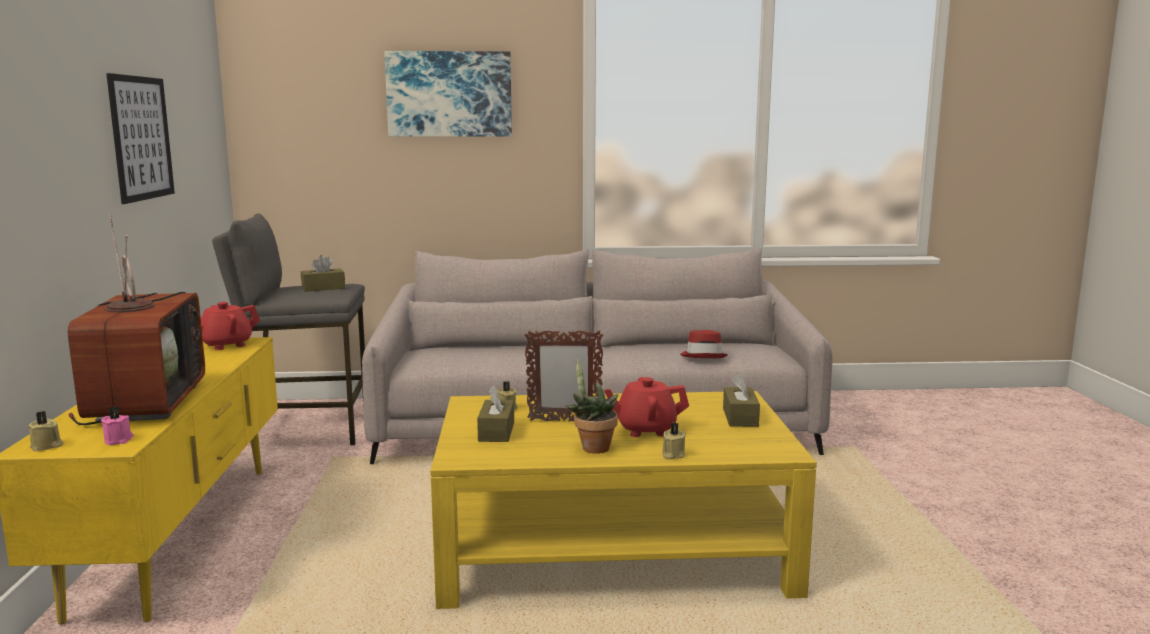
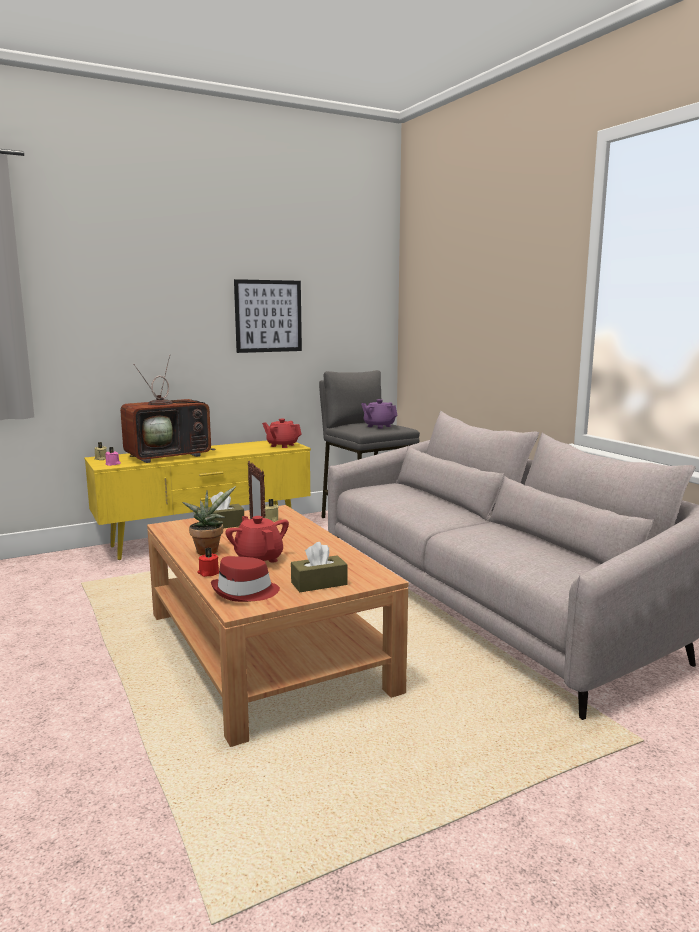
camera: 65 degrees right, 0 degrees up
(323, 288) = (379, 426): brown tissue box -> purple teapot
(449, 94) = (498, 283): picture -> none
(614, 550) = (266, 651): yellow coffee table -> brown coffee table
(672, 455) = (208, 573): beige candle -> red candle
(703, 356) = (519, 555): red hat -> red hat (245, 592)

